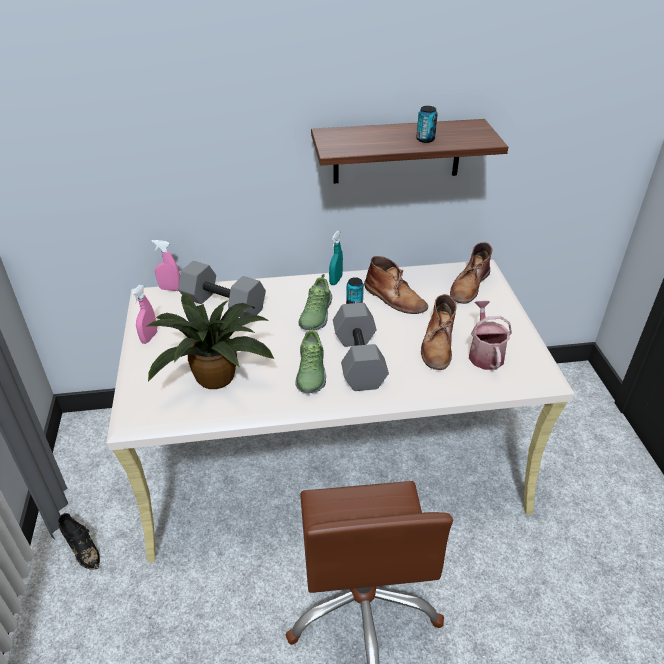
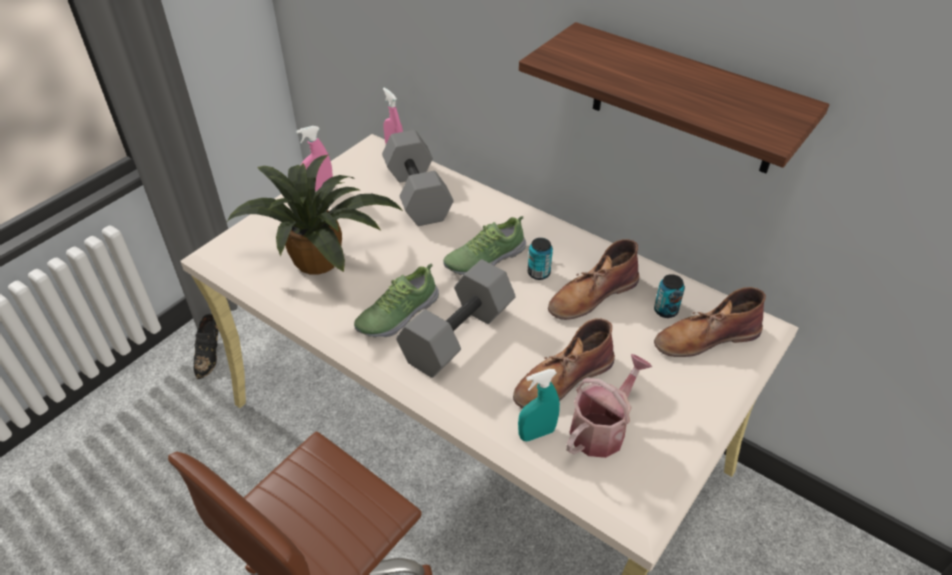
camera: 45 degrees right, 5 degrees up
(336, 280) = (556, 235): turquoise spray bottle -> turquoise spray bottle (537, 433)
(395, 298) = (591, 295): brown boot -> brown boot turned 60 degrees clockwise
(425, 139) = (685, 94): can -> can (665, 310)

